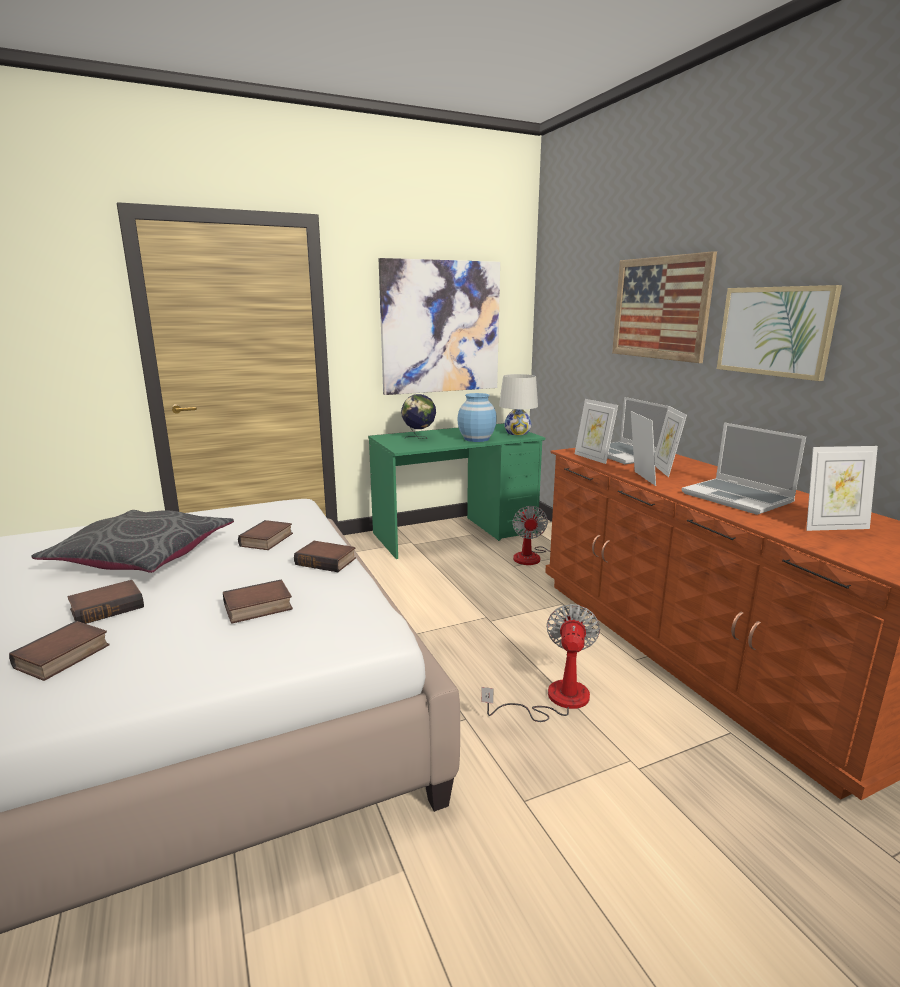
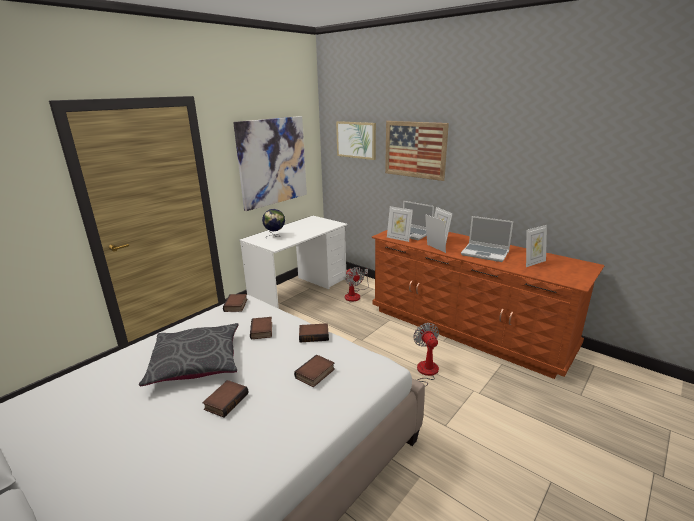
camera: 25 degrees left, 5 degrees up
(63, 657) = (242, 437): book -> book (236, 305)
(455, 534) = (299, 290): green desk -> white desk
(476, 439) = (310, 231): blue vase -> none
(517, 433) = (328, 222): white table lamp -> none
(775, 331) = (484, 166): picture -> picture (356, 140)

